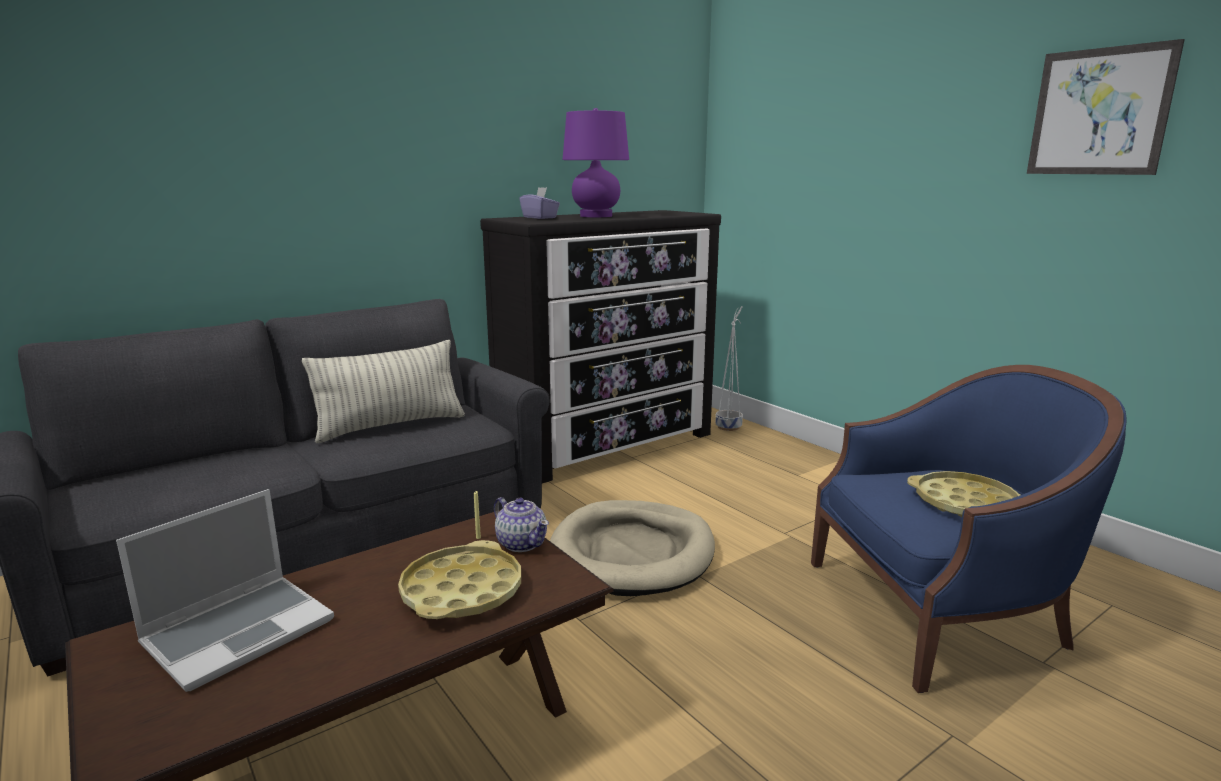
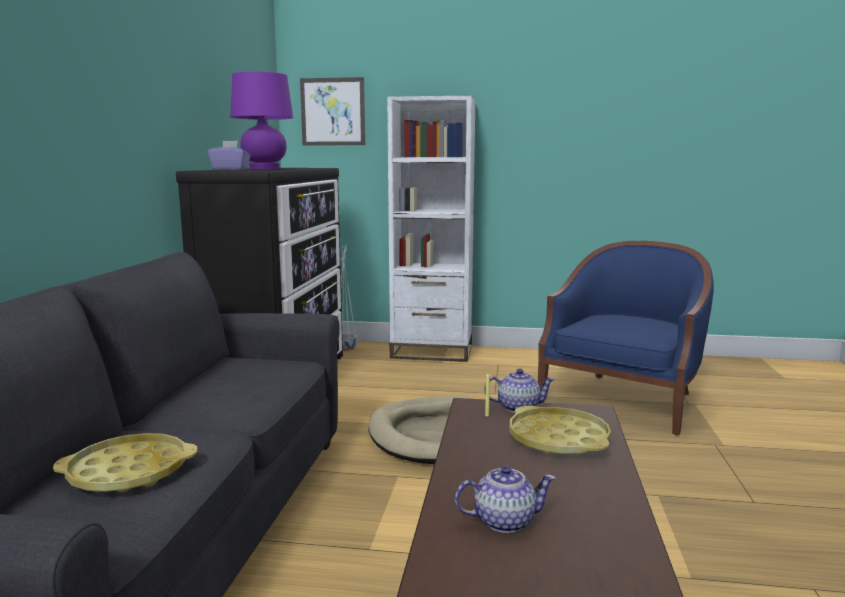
camera: 45 degrees left, 5 degrees down
(240, 631) = (503, 521): laptop -> teapot
(390, 426) = (207, 385): pillow -> none
(809, 459) = (432, 352): none -> white bookcase
(965, 503) = (638, 324): yellow tray -> yellow tray (128, 472)
(1099, 112) = (593, 98): picture -> picture (333, 112)

